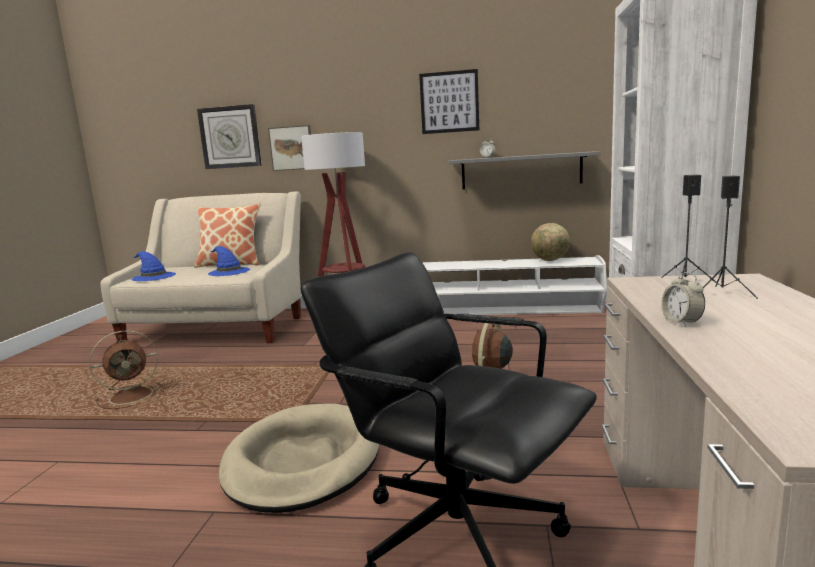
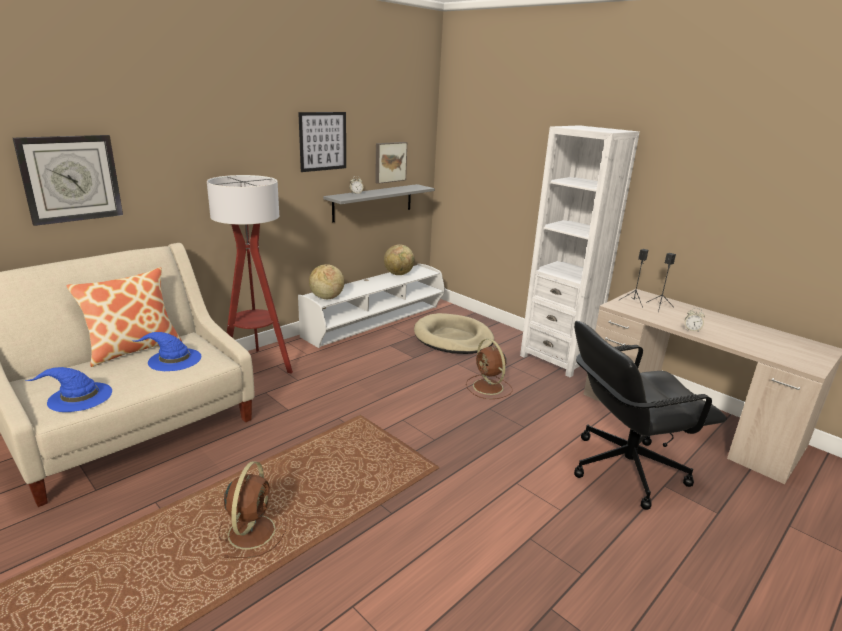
camera: 55 degrees left, 10 degrees up
(292, 148) = (163, 190): picture -> picture (389, 162)
(302, 462) = (502, 484): beige dog bed -> beige dog bed (453, 338)
(433, 266) = (326, 298): none -> globe

